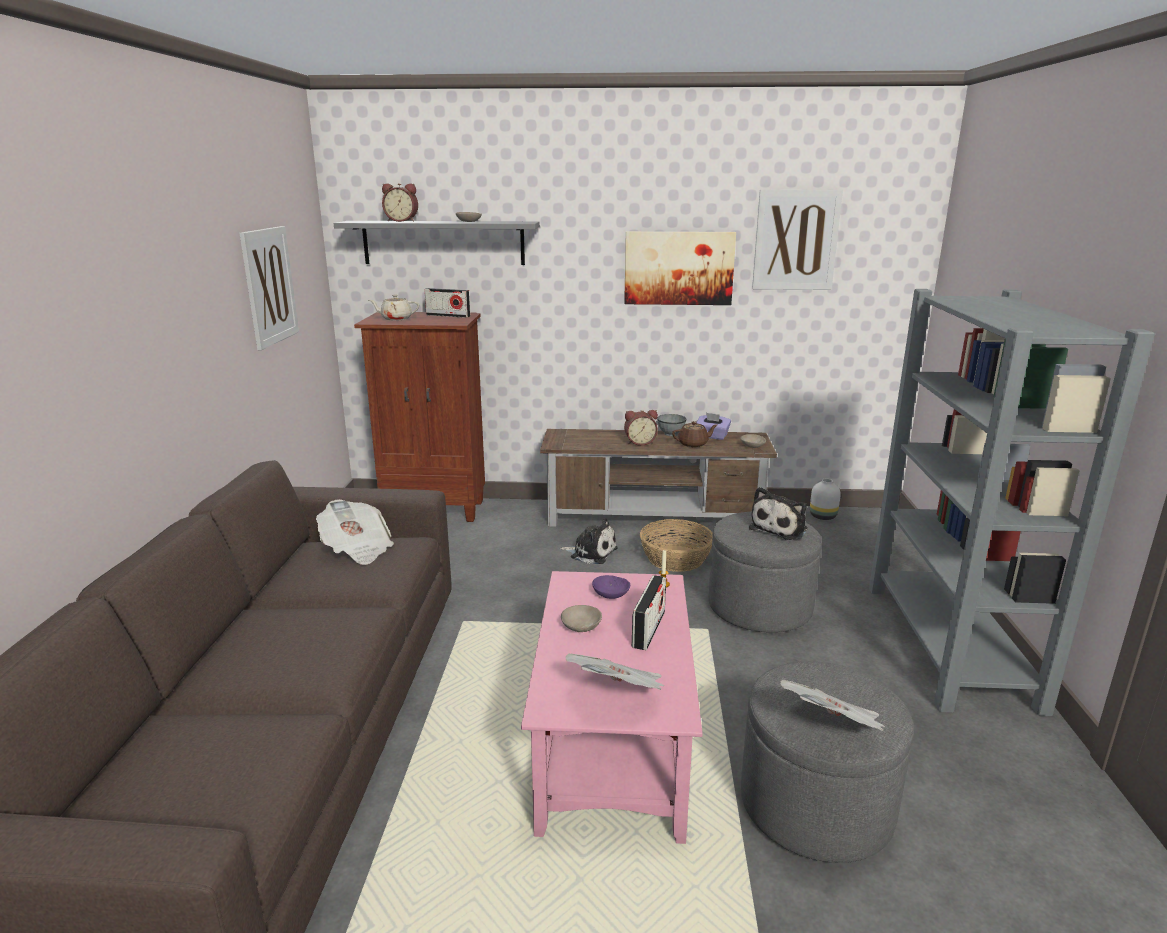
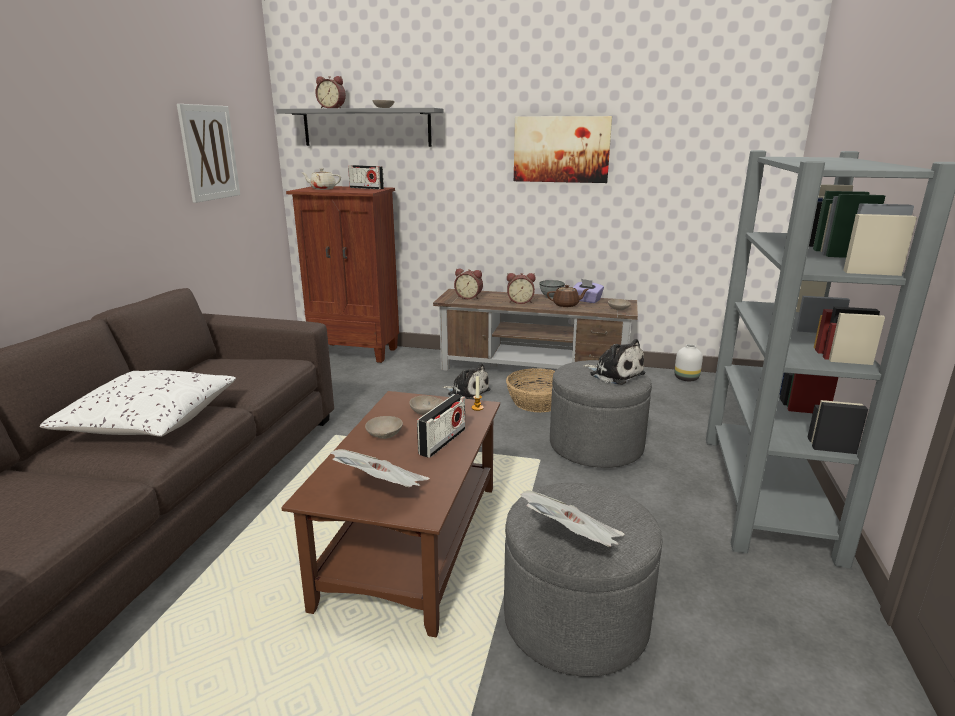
camera: 10 degrees right, 0 degrees up
(294, 635) = (150, 421): none -> white pillow
(357, 549) = (242, 364): newspaper -> none
(578, 439) = (469, 297): none -> alarm clock
(610, 595) = (425, 412): purple bowl -> beige bowl
(611, 741) = (412, 542): pink coffee table -> brown coffee table
(780, 528) = (614, 374): plush toy -> plush toy turned 90 degrees counterclockwise
(795, 240) = (667, 123): picture -> none

